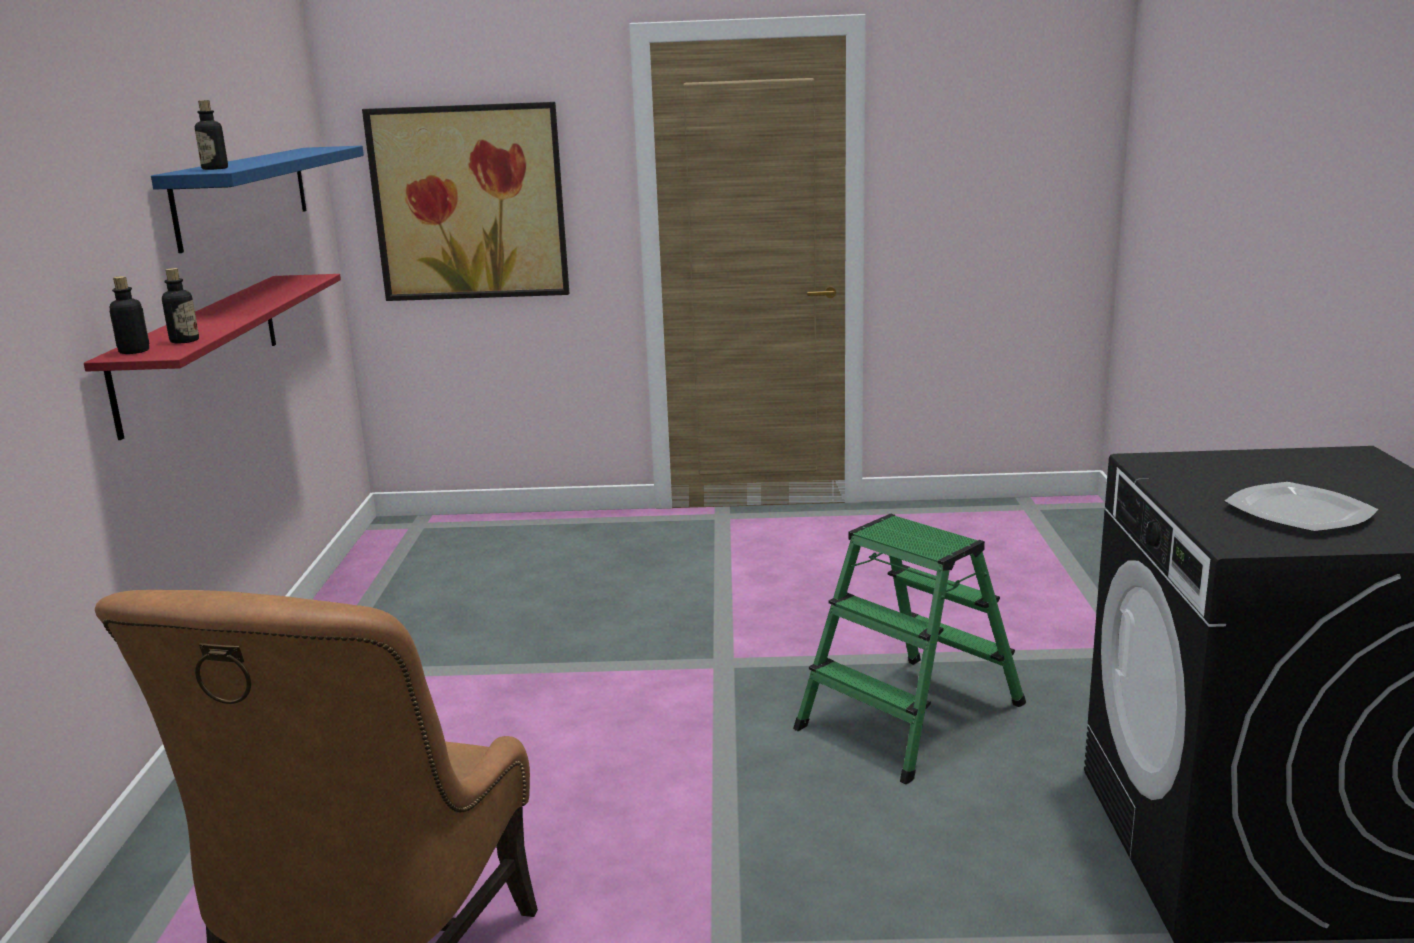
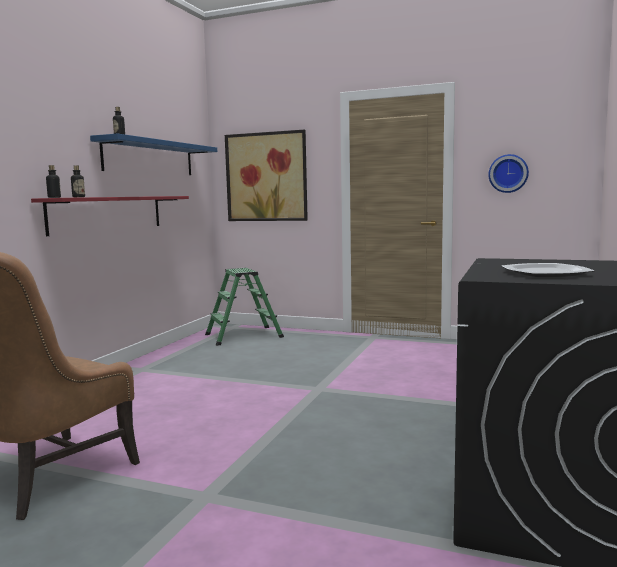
camera: 20 degrees right, 10 degrees down
(911, 715) = (394, 421): green step ladder -> green step ladder (244, 336)
(964, 195) = (508, 173): none -> wall clock

